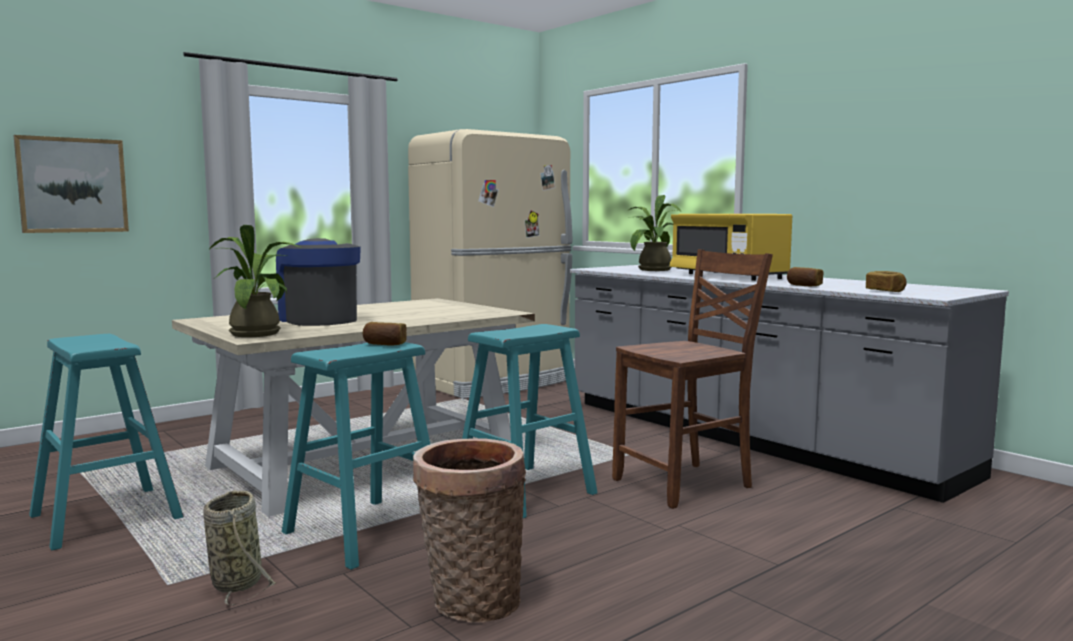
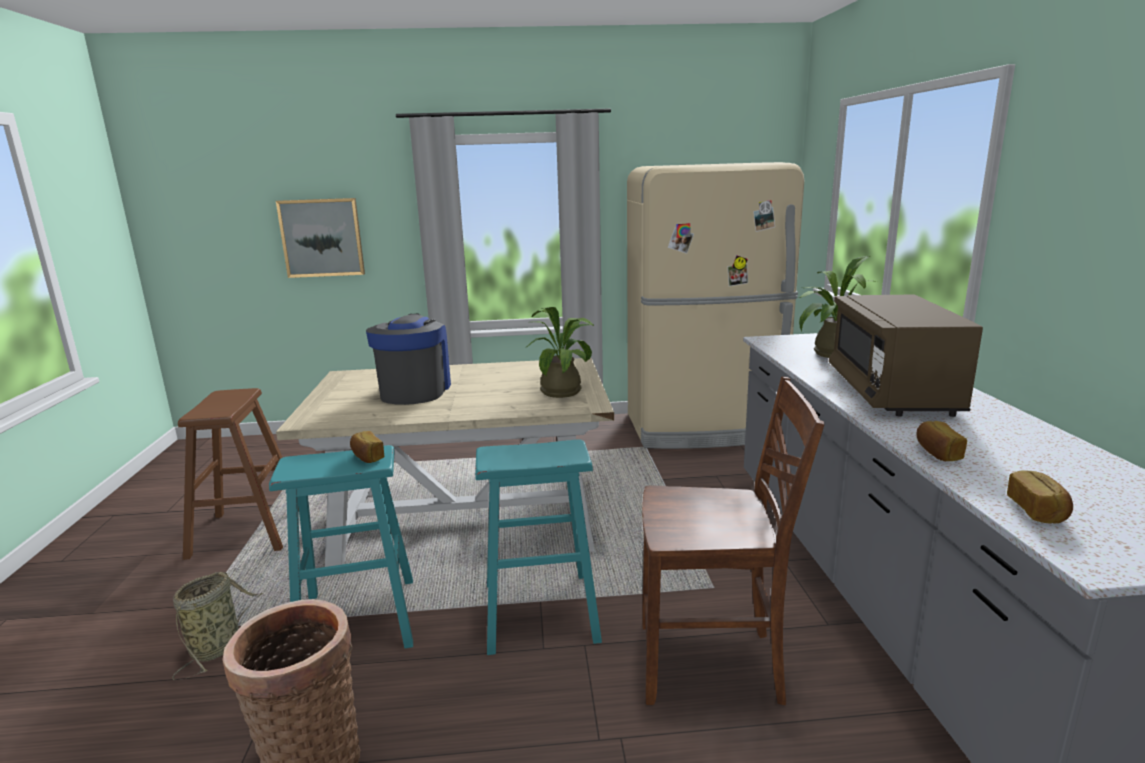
camera: 35 degrees right, 10 degrees up
(106, 516) = (247, 532): turquoise stool -> brown stool
(258, 333) = (327, 411): potted plant -> potted plant (564, 390)
(727, 276) = (891, 392): yellow microwave -> brown microwave

